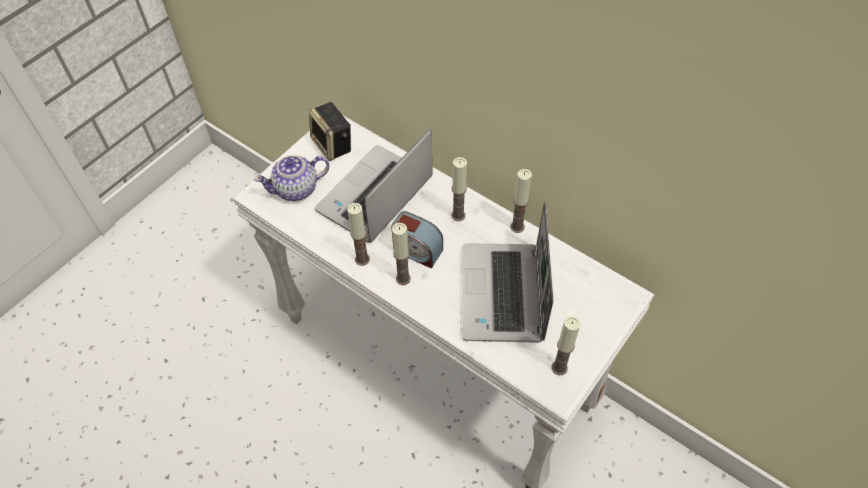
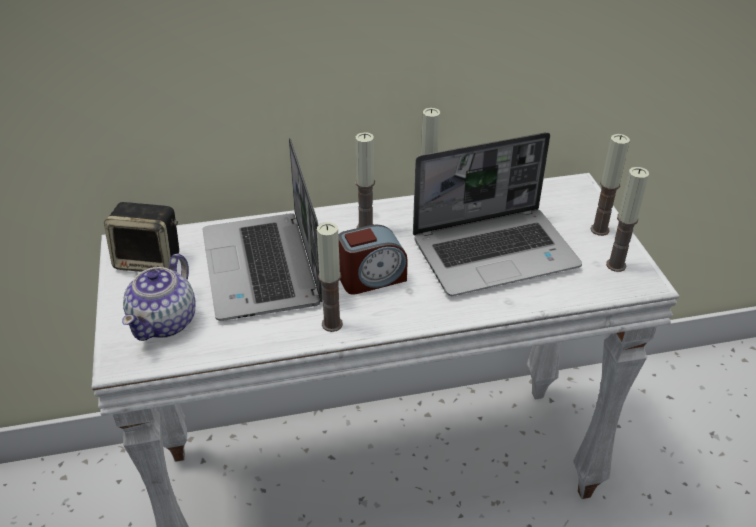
camera: 50 degrees left, 15 degrees down
(403, 278) = (395, 308): candle -> candle (599, 230)
(504, 295) = (496, 252): laptop -> laptop turned 60 degrees counterclockwise

